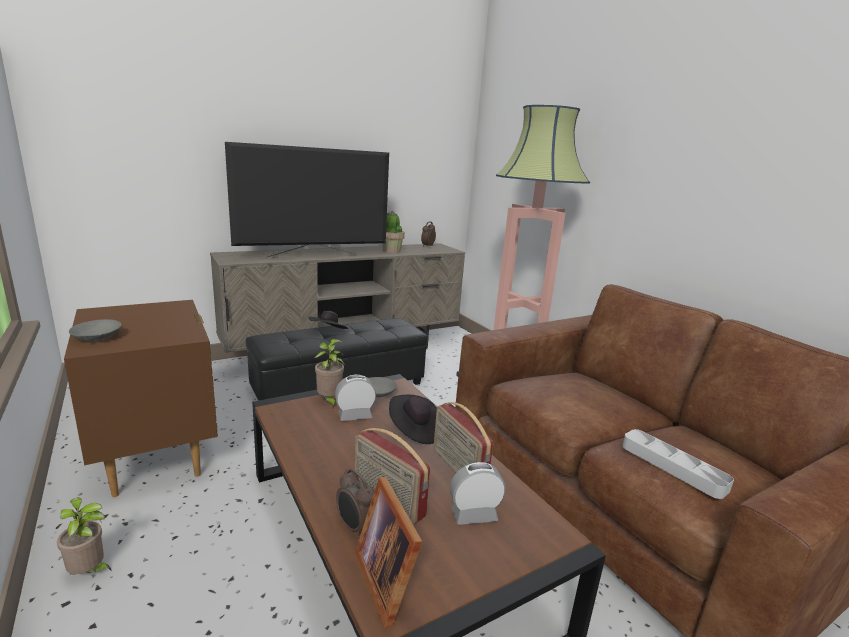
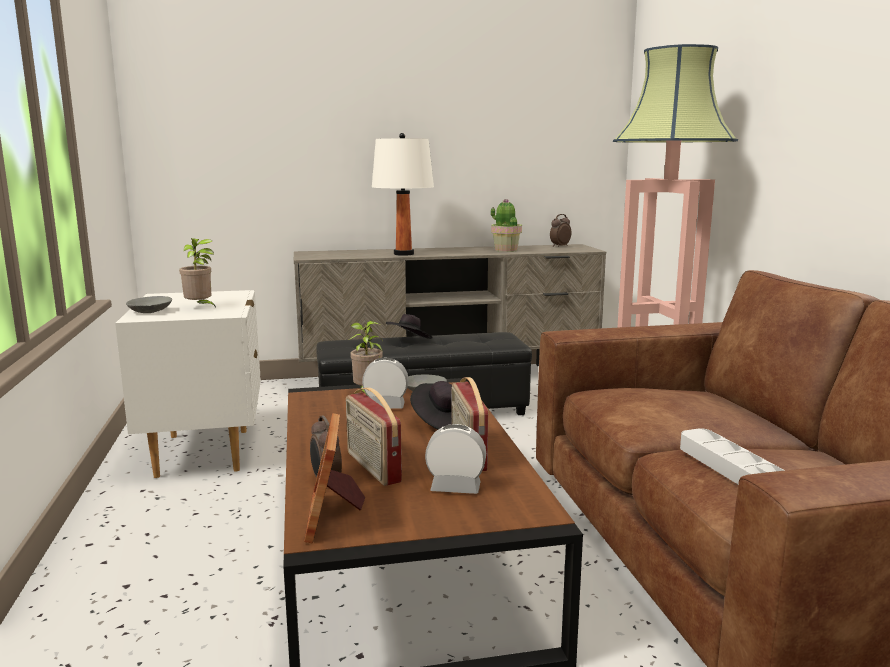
camera: 20 degrees right, 5 degrees down
(89, 572) = (115, 527): potted plant -> potted plant (200, 308)
(157, 457) = (205, 452): brown nightstand -> white nightstand
(313, 256) = (404, 254): television -> white table lamp

